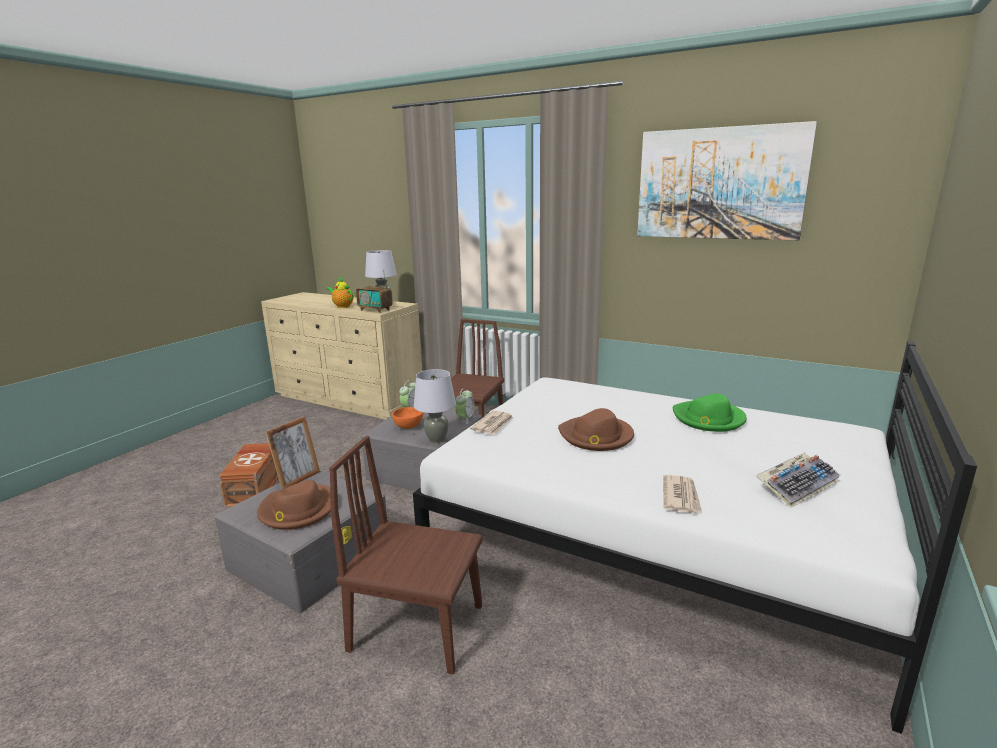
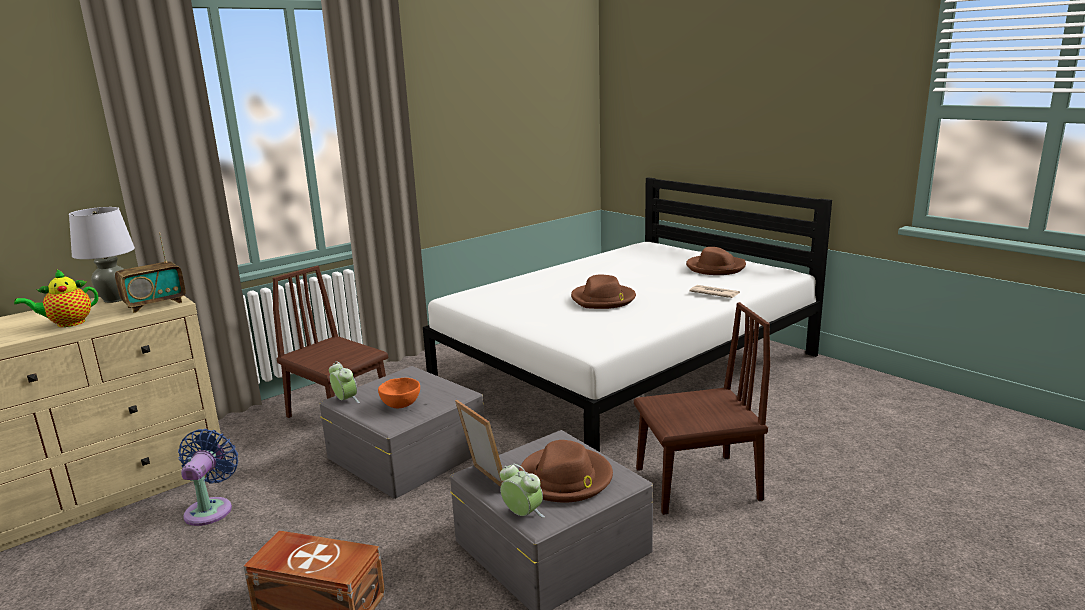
camera: 70 degrees left, 0 degrees up
(347, 431) = (211, 509): none -> blue fan
(417, 627) = (697, 484): brown chair -> brown chair turned 135 degrees counterclockwise
(437, 440) = (457, 392): grey table lamp -> none
(465, 419) = (416, 373): alarm clock -> alarm clock (522, 514)
(493, 425) = (545, 328): newspaper -> none
(708, 419) = (600, 267): green hat -> none
(719, 184) = (485, 78): picture -> none
(797, 485) = (715, 268): keyboard -> brown hat

